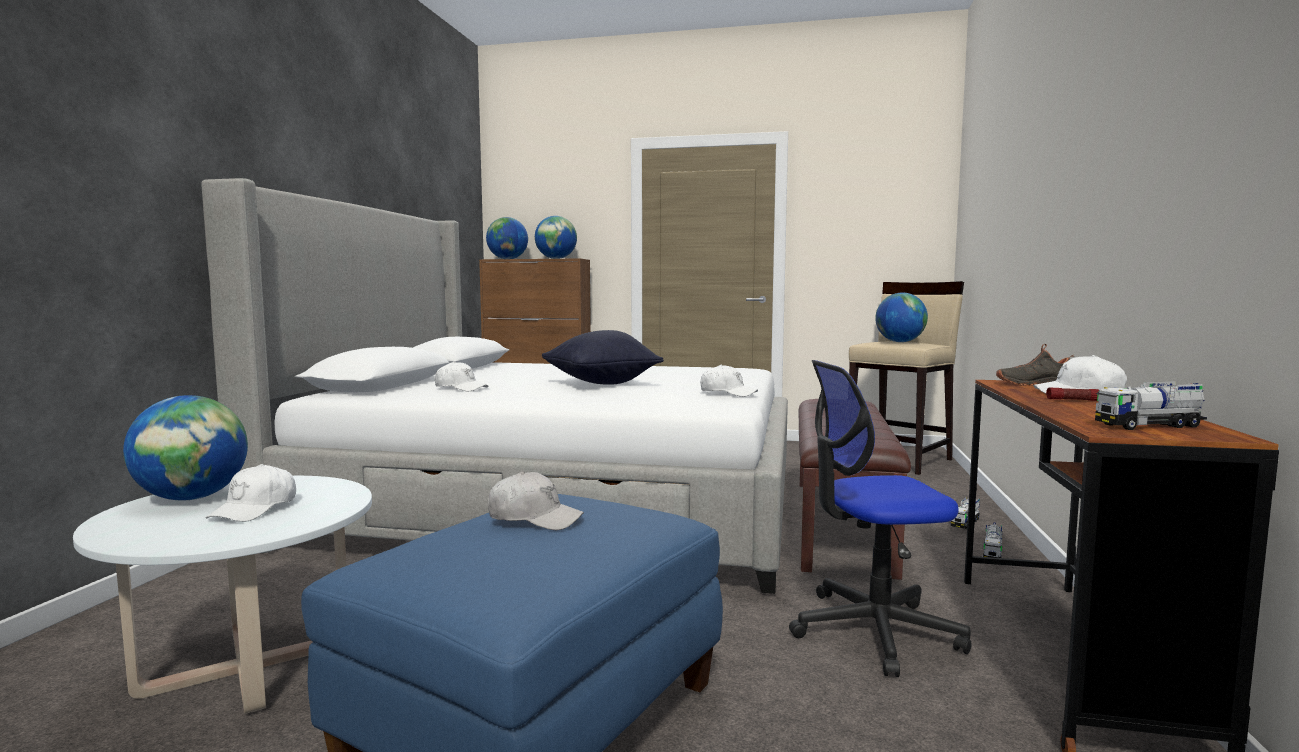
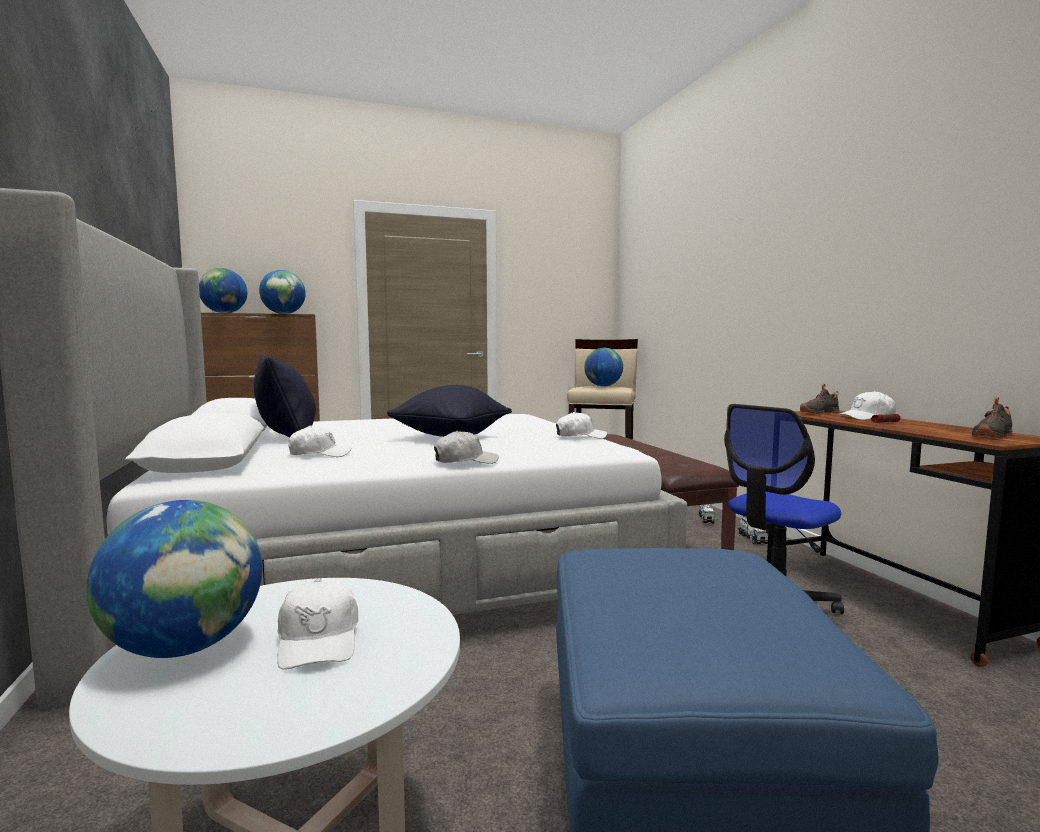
camera: 30 degrees left, 0 degrees up
(478, 374) = (287, 438): none -> black pillow
(534, 518) = (660, 577): white cap -> white cap (465, 461)
(1149, 426) = (990, 436): toy truck -> black shoe

